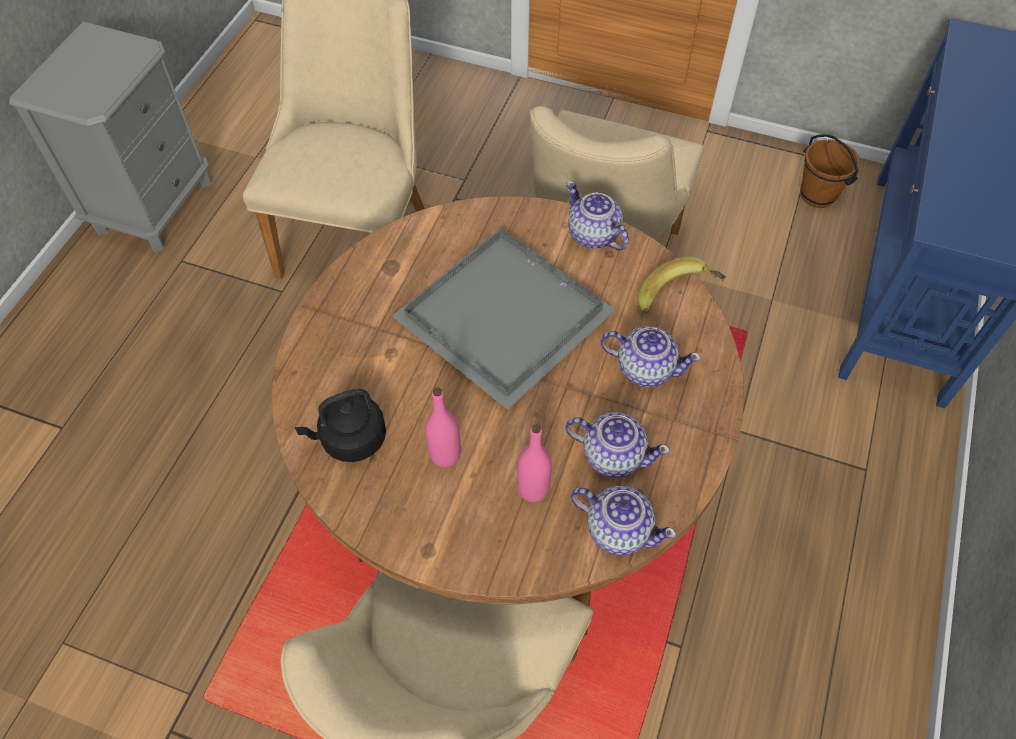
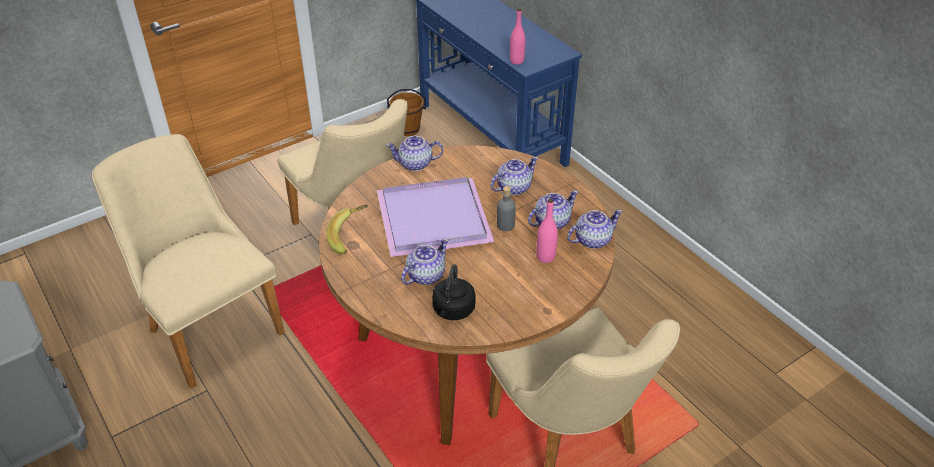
camera: 55 degrees left, 15 degrees down
(392, 371) = (425, 275): none -> teapot
(445, 455) = (497, 279): pink bottle -> pink bottle (516, 61)
(508, 317) = (435, 217): grey tray -> purple tray
(558, 404) = (505, 225): none -> grey bottle
(677, 299) = (484, 157): banana -> banana (350, 237)

